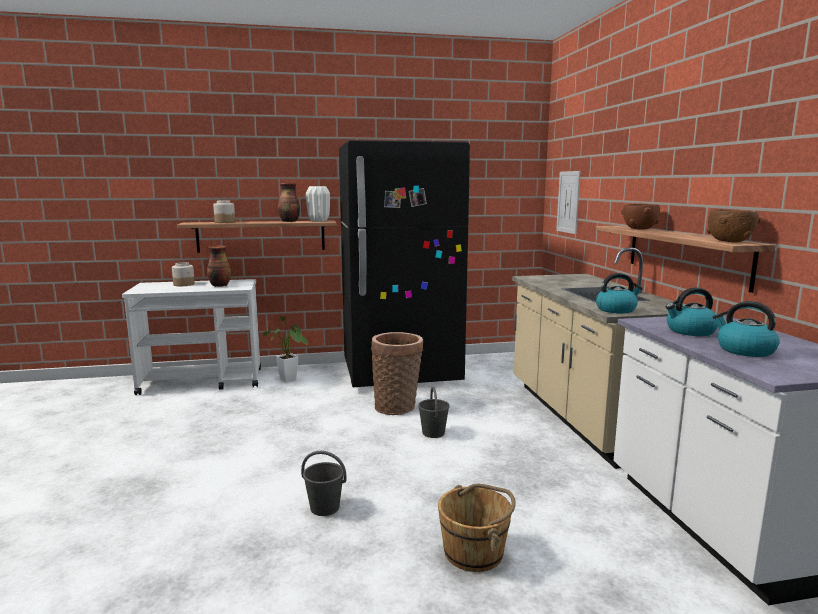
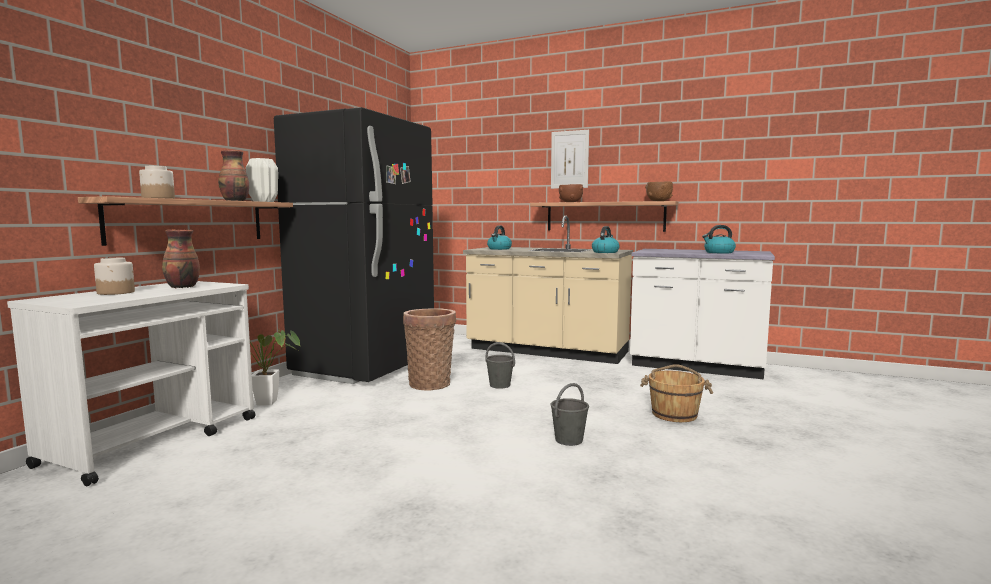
camera: 55 degrees left, 5 degrees down
(568, 202) = (455, 191): picture -> picture (569, 159)
(690, 331) = (675, 251): kettle -> kettle (499, 249)

